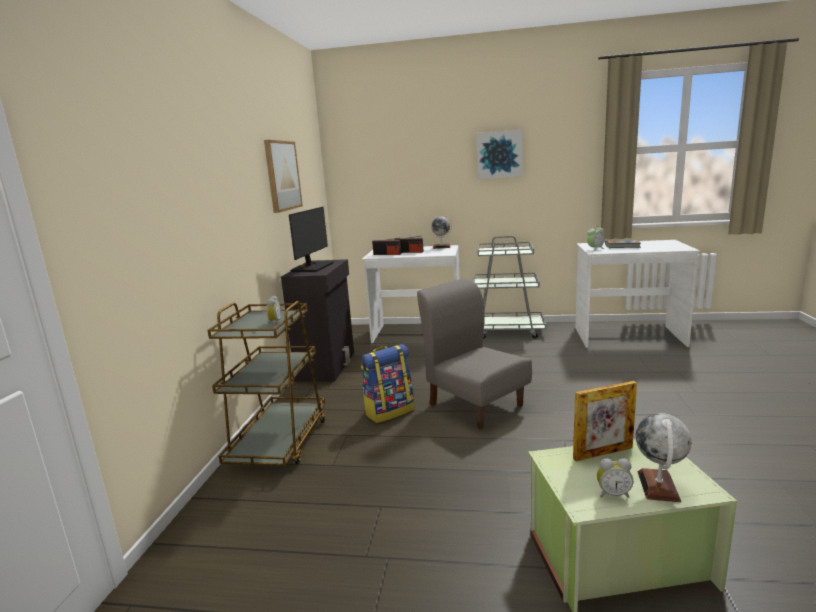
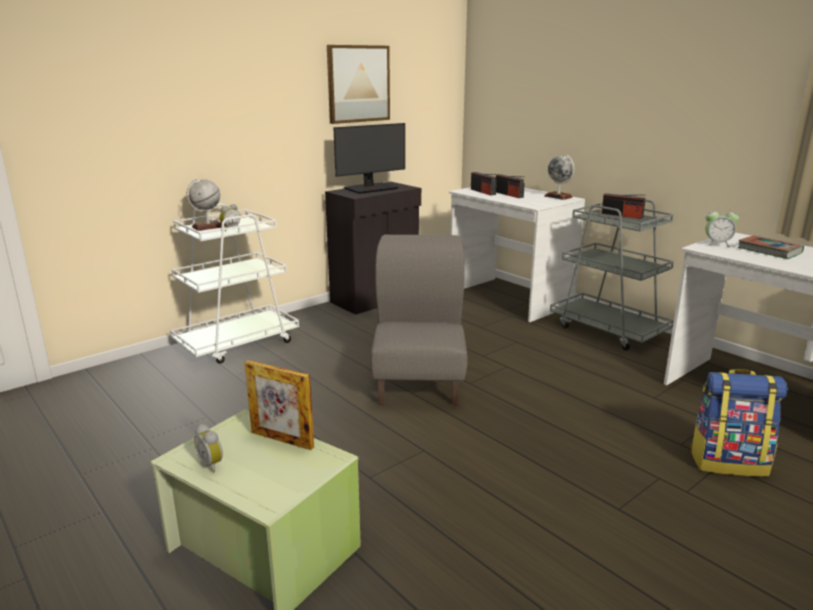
camera: 40 degrees right, 5 degrees up
(279, 442) = (238, 343): brown cart -> white cart
(389, 411) = (344, 356): backpack -> backpack (728, 462)
(499, 154) = (656, 78): picture -> none
(500, 249) = (622, 215): none -> radio
(658, 486) = (250, 481): globe -> globe (208, 227)

